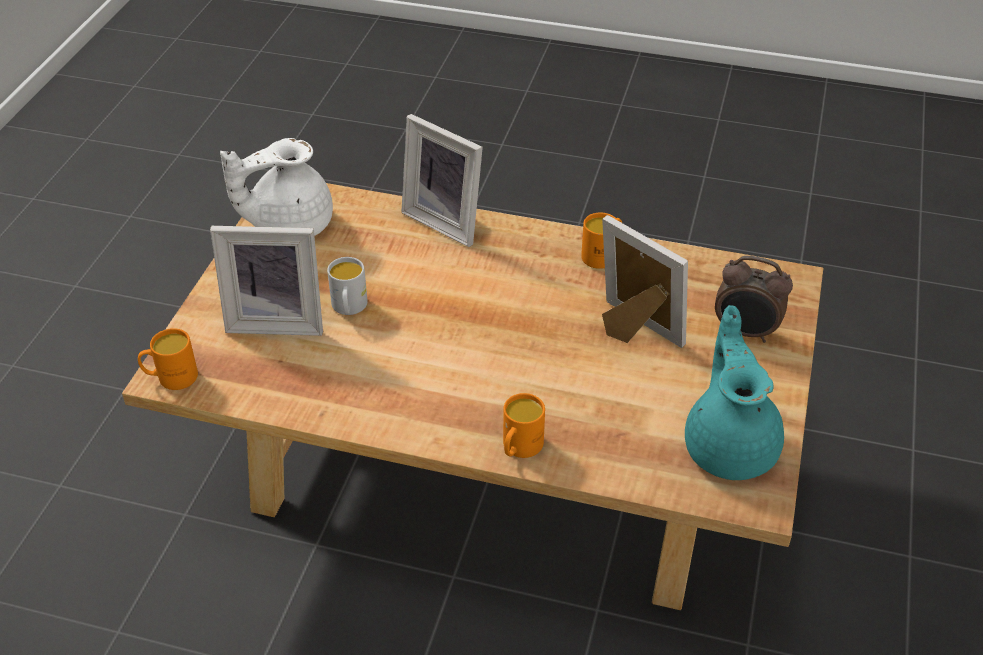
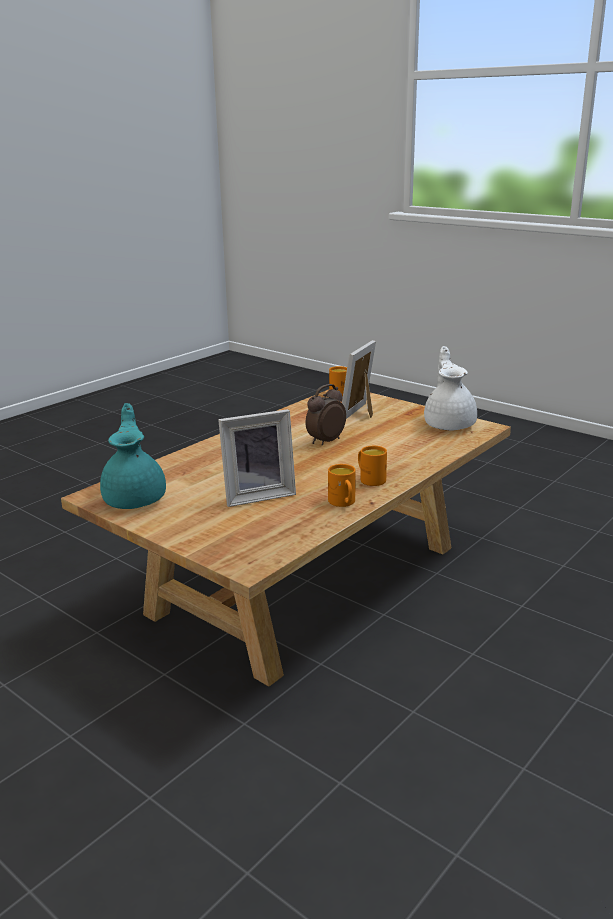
camera: 115 degrees right, 20 degrees down
(349, 308) = (357, 428): white mug -> none
(447, 220) = (422, 463): picture frame -> none
(519, 448) = (206, 448): orange mug -> orange mug (370, 479)
(730, 445) = (136, 498): turquoise teapot -> turquoise teapot turned 120 degrees counterclockwise
(745, 332) = (215, 530): alarm clock -> alarm clock (325, 441)

